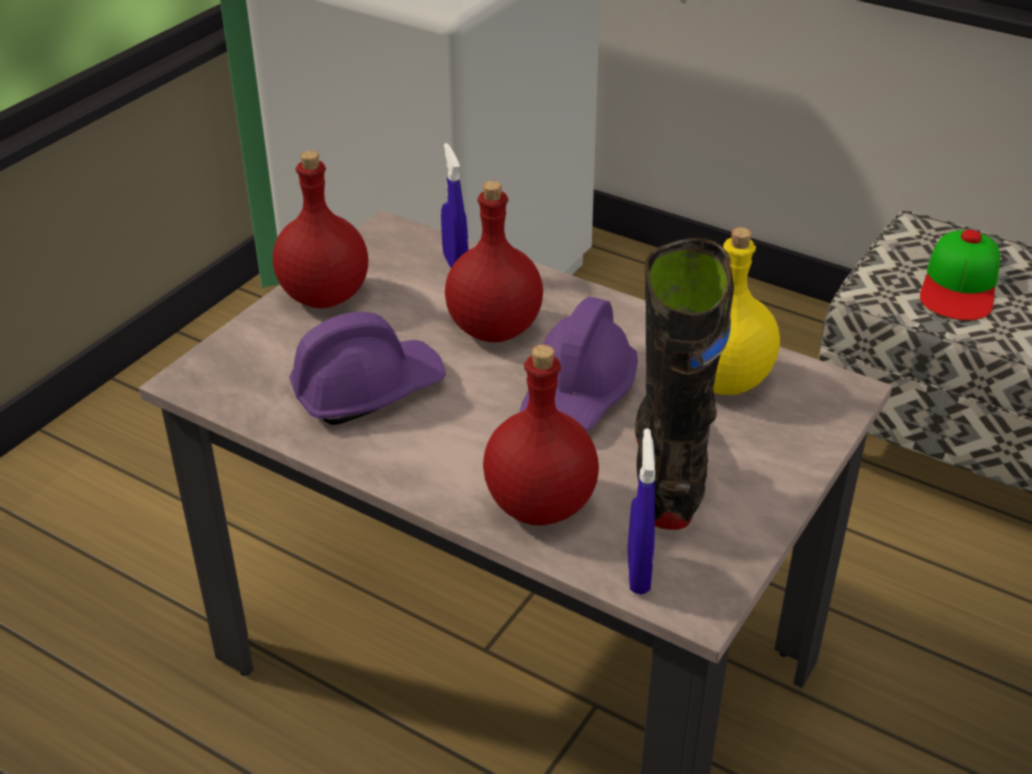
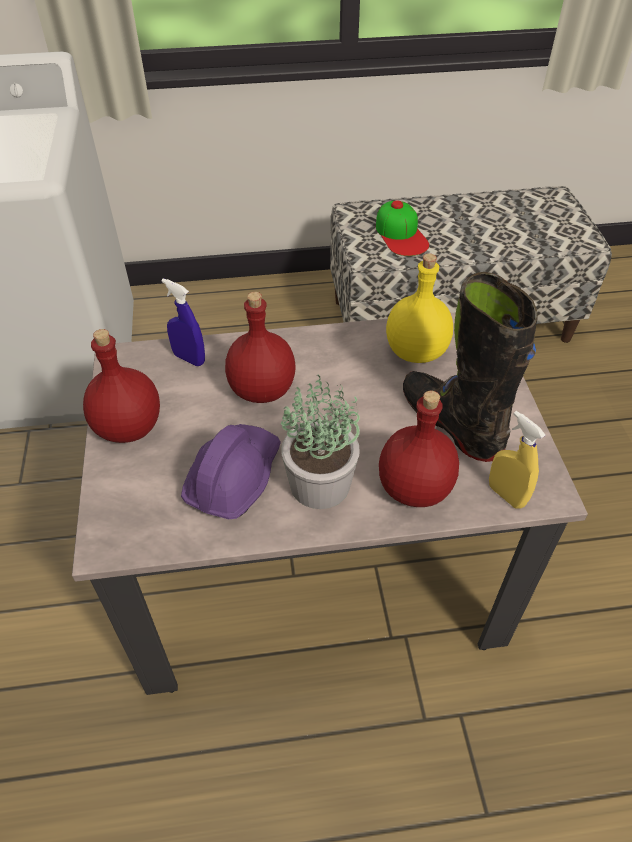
camera: 40 degrees left, 10 degrees up
(446, 444) = (321, 483): none -> potted plant
(578, 394) = (355, 404): purple hard hat -> none
(638, 573) = (506, 495): blue spray bottle -> yellow spray bottle

